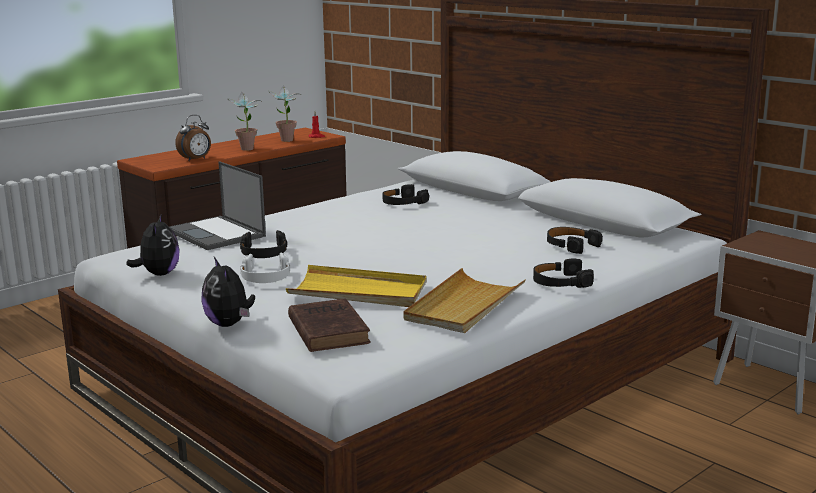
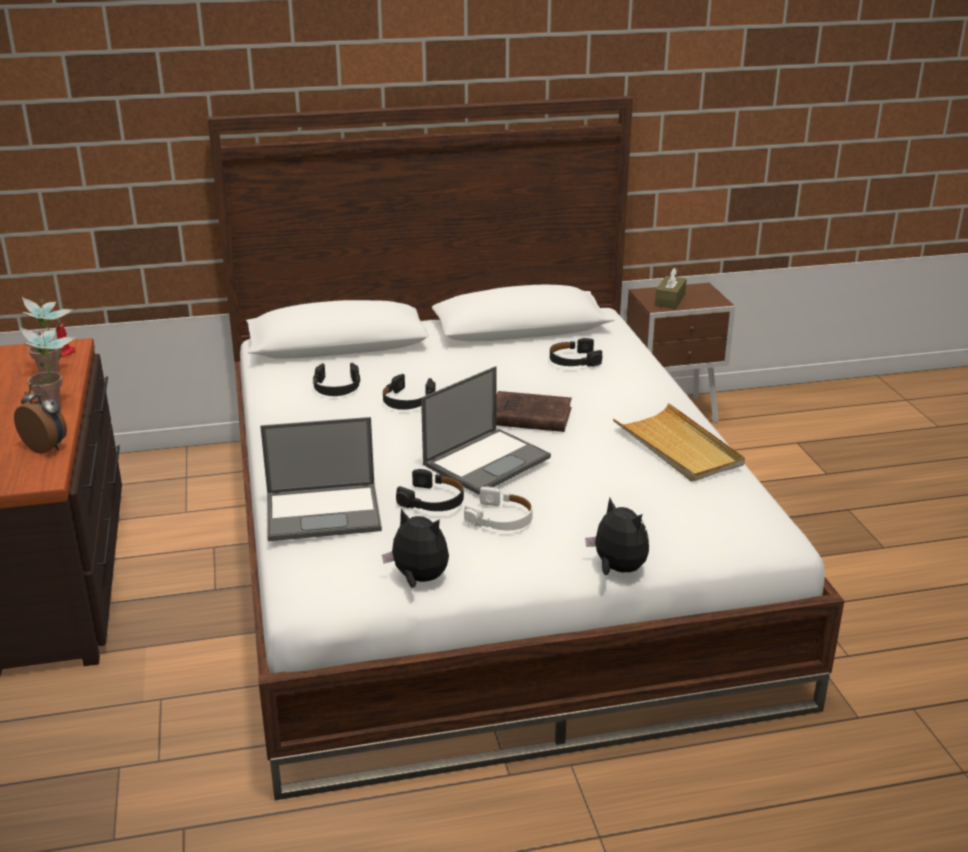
camera: 60 degrees left, 10 degrees up
(196, 159) = (47, 447): alarm clock -> alarm clock turned 45 degrees counterclockwise
(229, 324) = (617, 569): plush toy -> plush toy turned 135 degrees counterclockwise
(327, 330) = (683, 522): brown book -> brown book (527, 417)
(345, 255) = (487, 460): none -> laptop
(358, 292) = (598, 483): yellow tray -> none
(560, 282) = (657, 394): black headphones -> black headphones (407, 400)
(769, 246) = (670, 300): none -> brown tissue box

